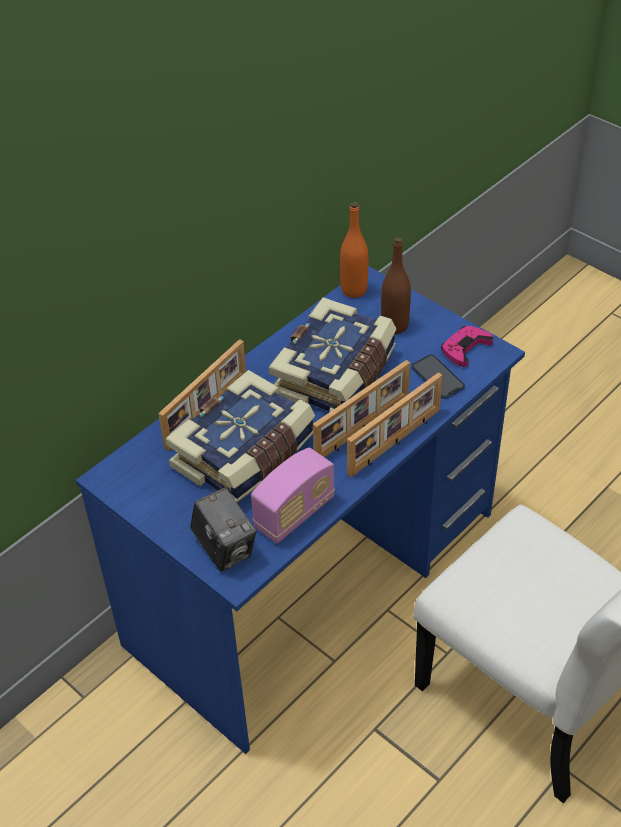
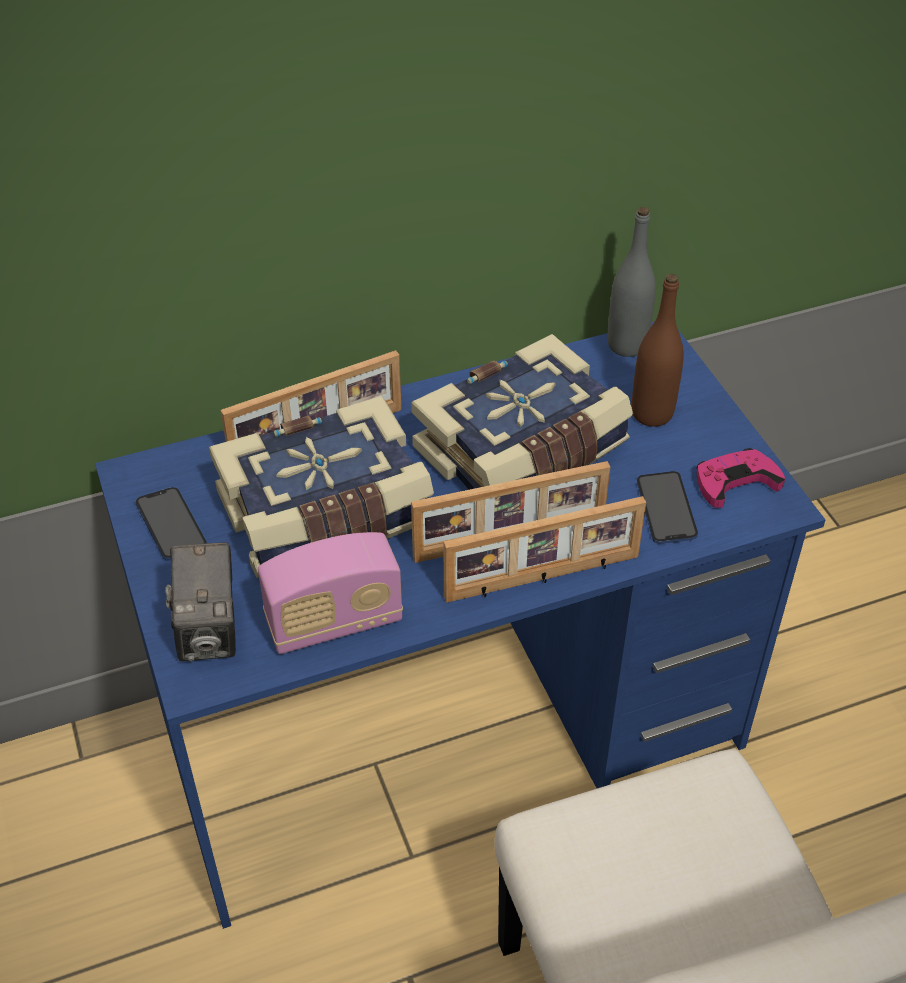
camera: 25 degrees right, 0 degrees up
(154, 498) = (171, 525): none -> phone
(354, 290) = (627, 345): orange bottle -> grey bottle

